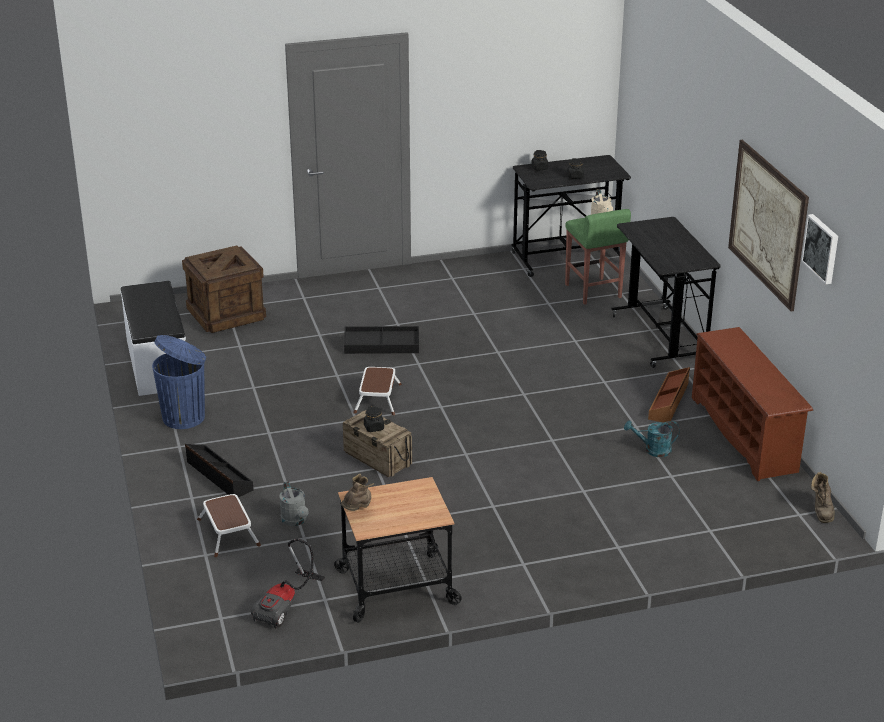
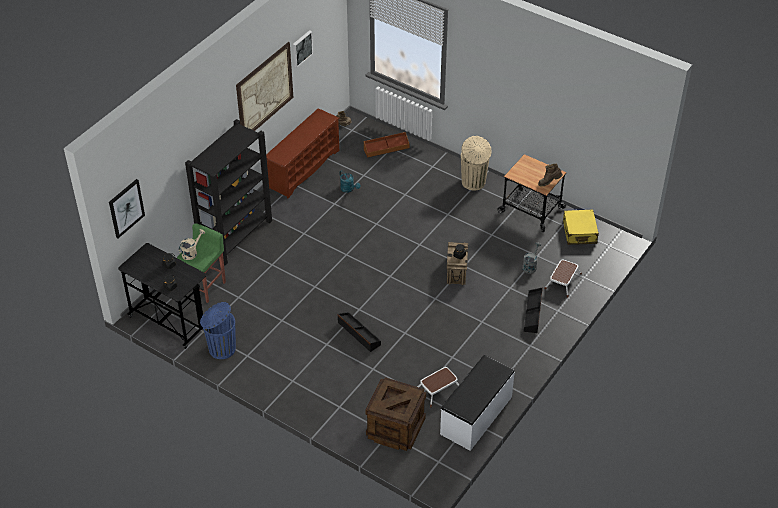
camera: 130 degrees left, 15 degrees up
(185, 417) = (506, 363): blue trash can -> blue trash can (221, 348)
(287, 606) = (579, 232): vacuum cleaner -> yellow suitcase
(378, 398) = (408, 303): brown step ladder -> brown step ladder (438, 389)
(530, 566) = (473, 183): none -> beige trash can
(634, 98) = (126, 208): none -> picture
(660, 337) = (235, 236): black desk -> black bookcase
(669, 401) = (299, 203): brown storage box -> brown storage box (386, 148)

